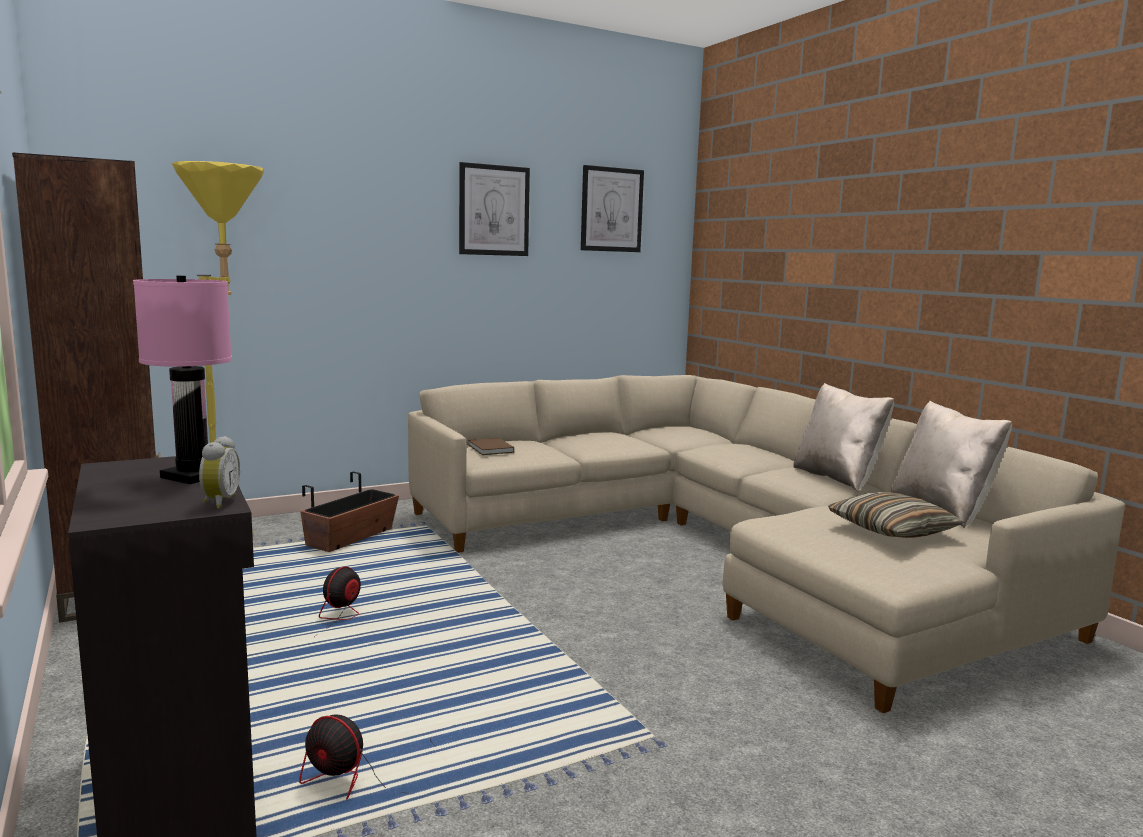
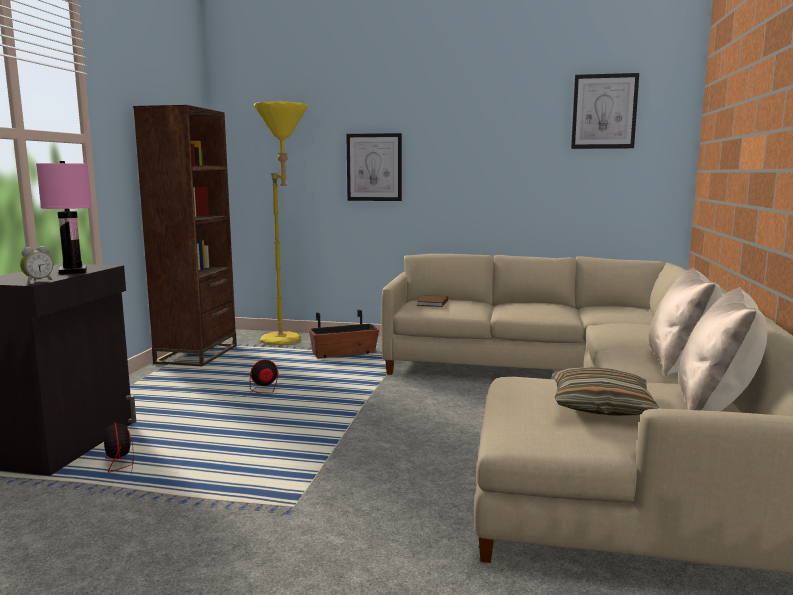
camera: 40 degrees right, 0 degrees up
(494, 210) = (490, 120): picture -> picture (374, 167)

